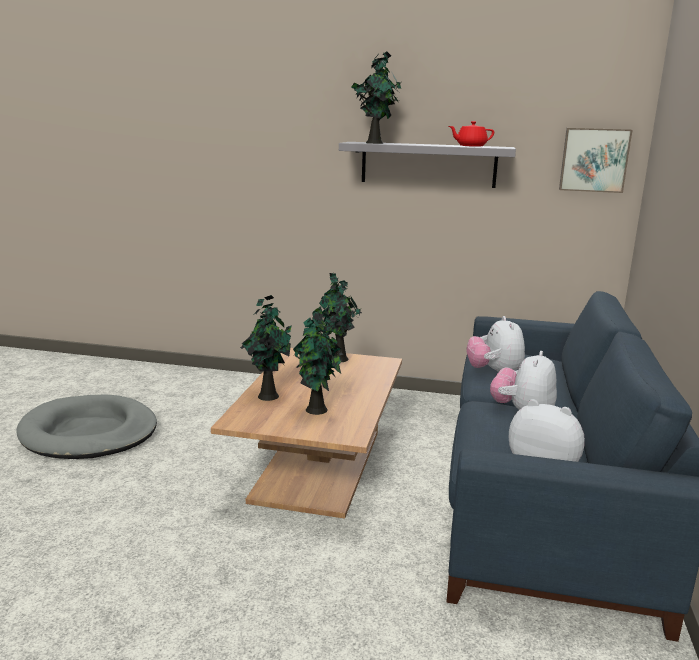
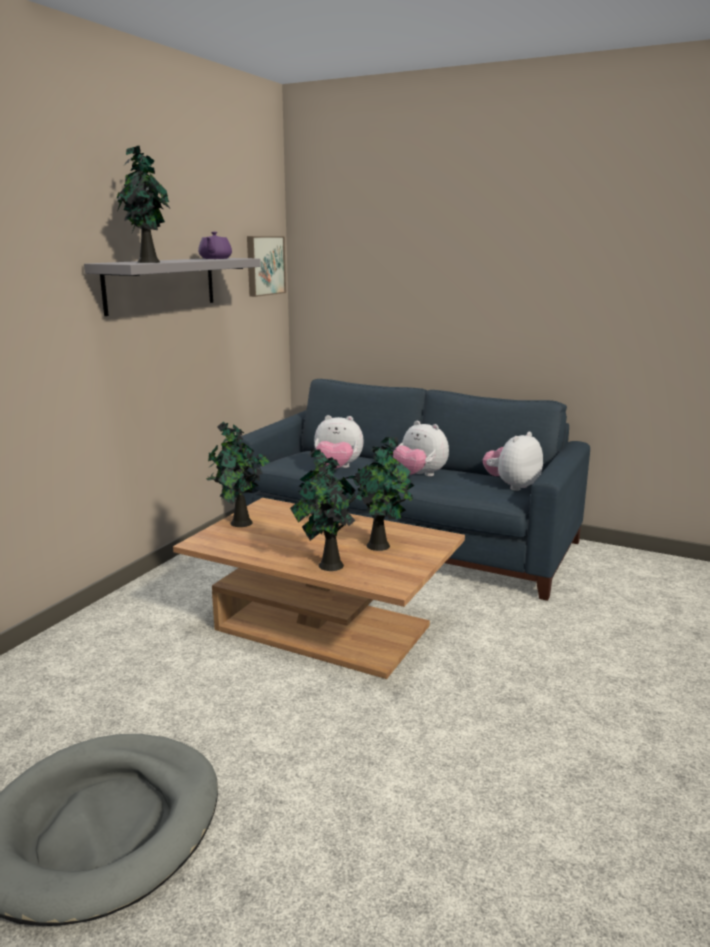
camera: 75 degrees left, 0 degrees up
(470, 146) = (215, 259): red teapot -> purple teapot

